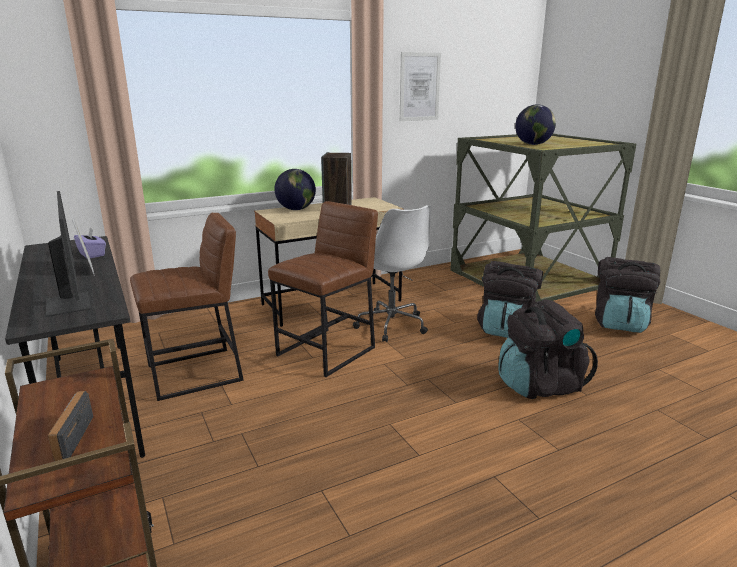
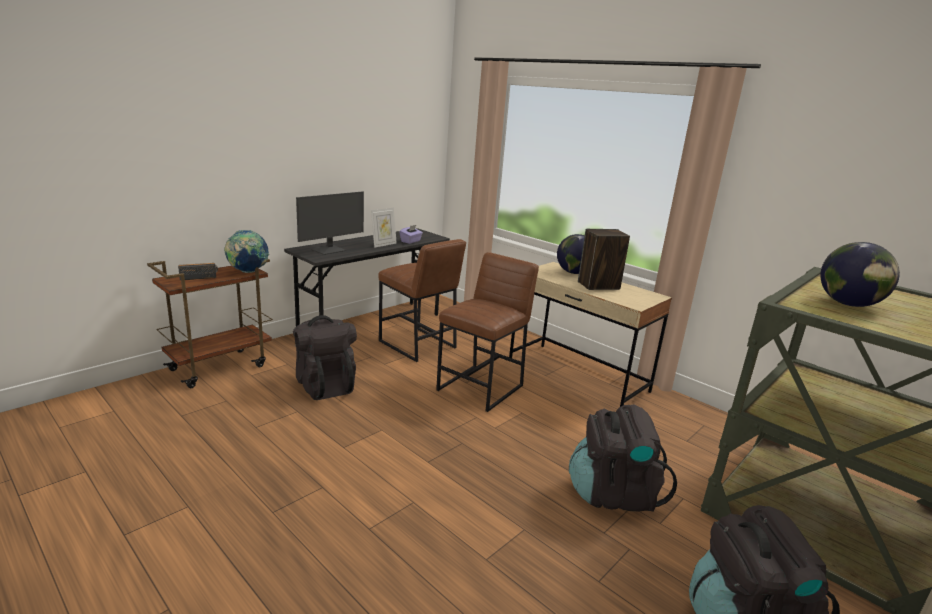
camera: 70 degrees right, 0 degrees up
(88, 384) = (247, 272): none -> globe
(327, 351) = (481, 387): brown chair -> brown chair turned 75 degrees counterclockwise
(392, 326) = (554, 414): white office chair -> none
(419, 87) = (793, 186): picture -> none
(539, 385) = (488, 519): black backpack -> black backpack (325, 385)

